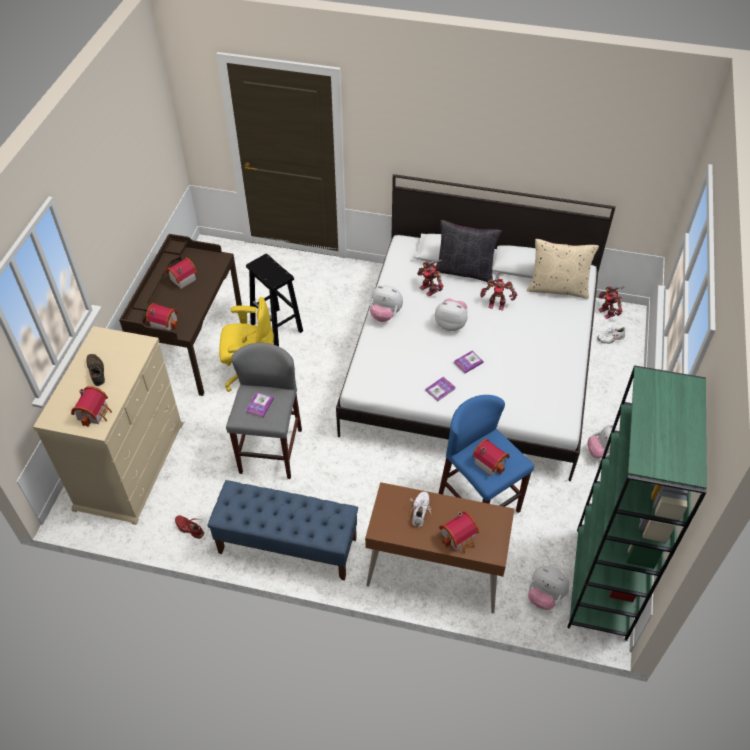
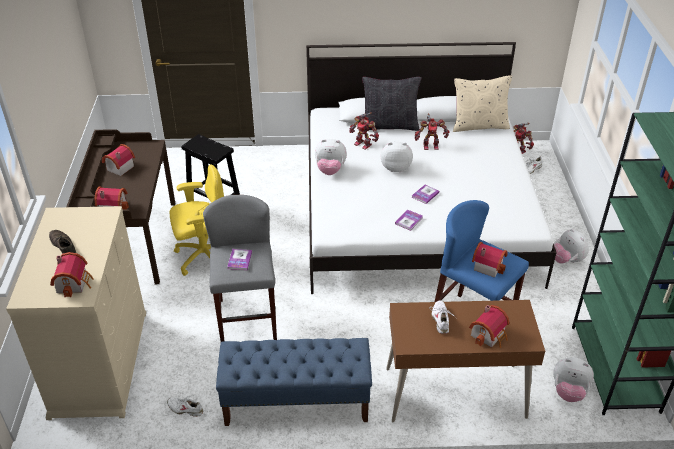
camera: 15 degrees left, 10 degrees down
(190, 528) = (185, 408): red shoe -> white shoe

